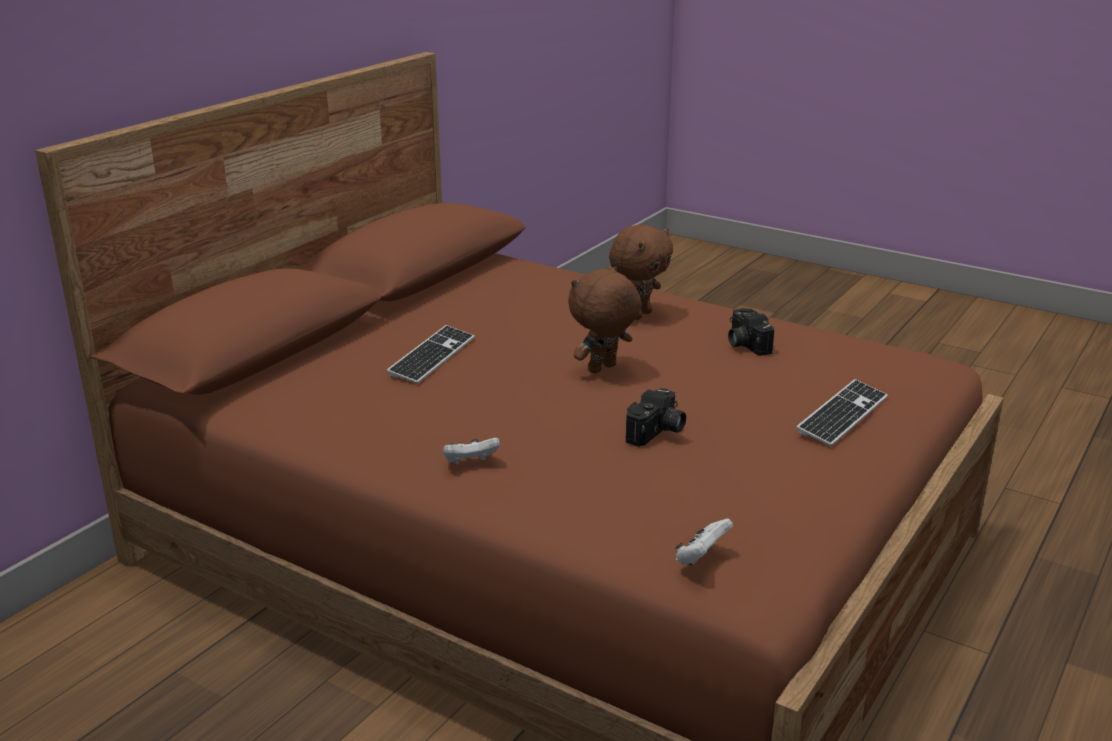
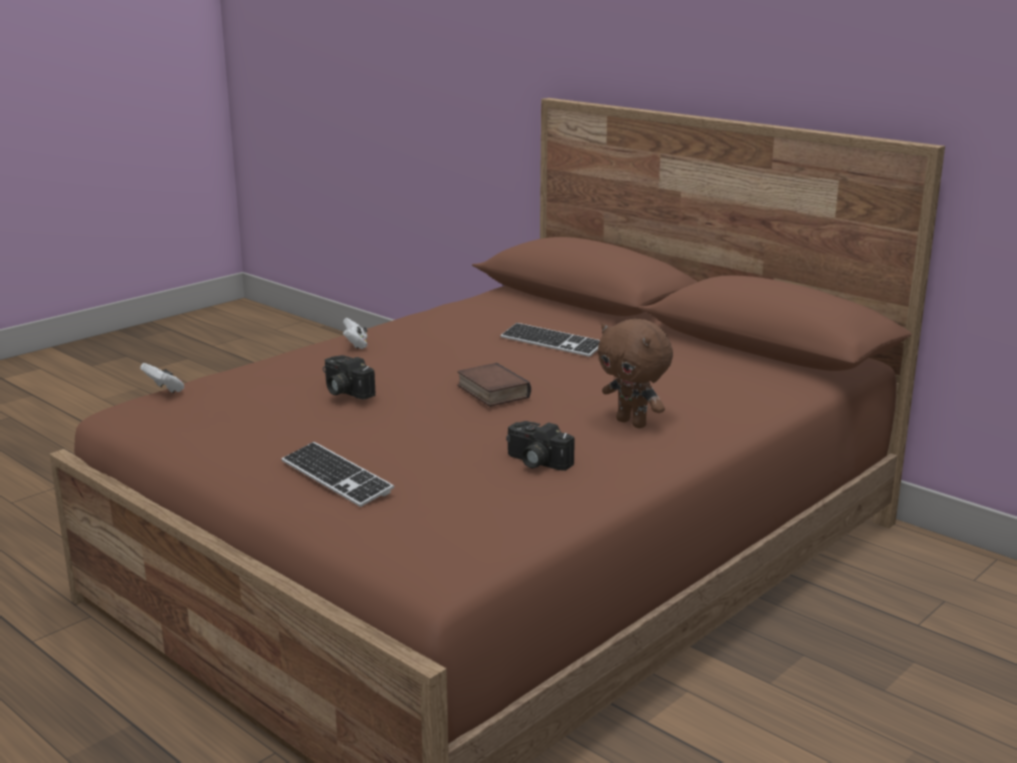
camera: 100 degrees right, 5 degrees down
(603, 369) = (491, 392): brown plush toy -> book
(744, 344) = (535, 462): camera -> camera turned 135 degrees counterclockwise

